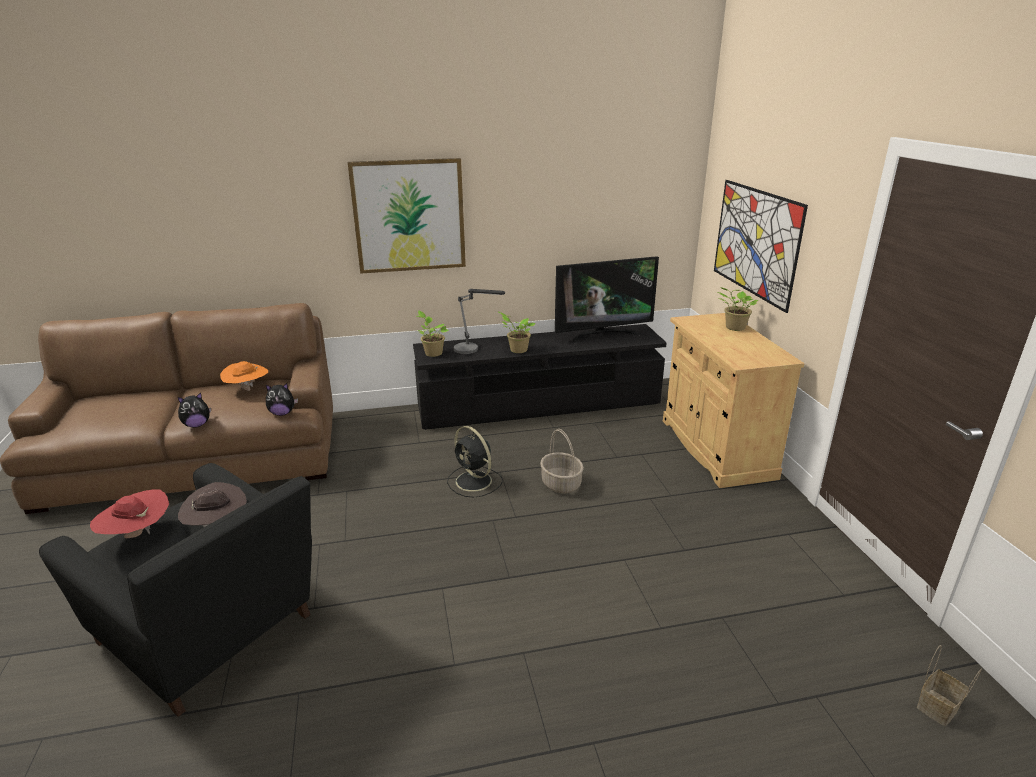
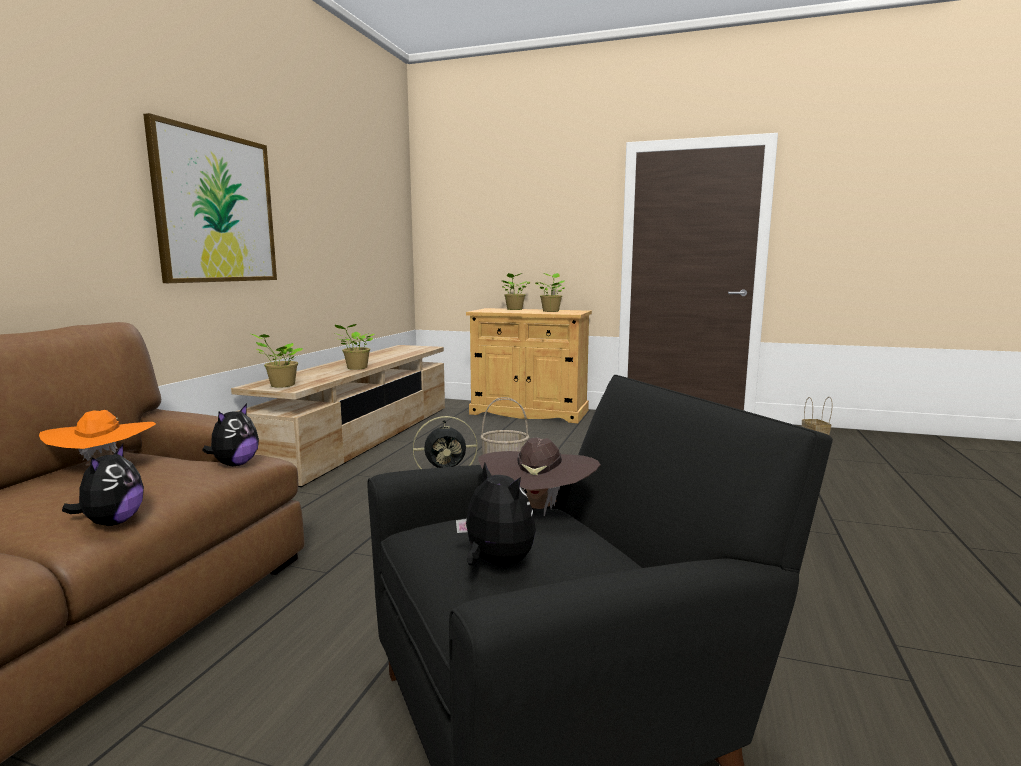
camera: 60 degrees left, 15 degrees down
(137, 535) = (496, 563): red hat -> plush toy
(472, 350) = (316, 376): table lamp -> none
(539, 405) = (362, 438): black tv stand -> beige tv stand
(602, 335) = (390, 352): television -> none
(747, 347) = (551, 311): none -> potted plant
(755, 242) = (500, 244): picture -> none

